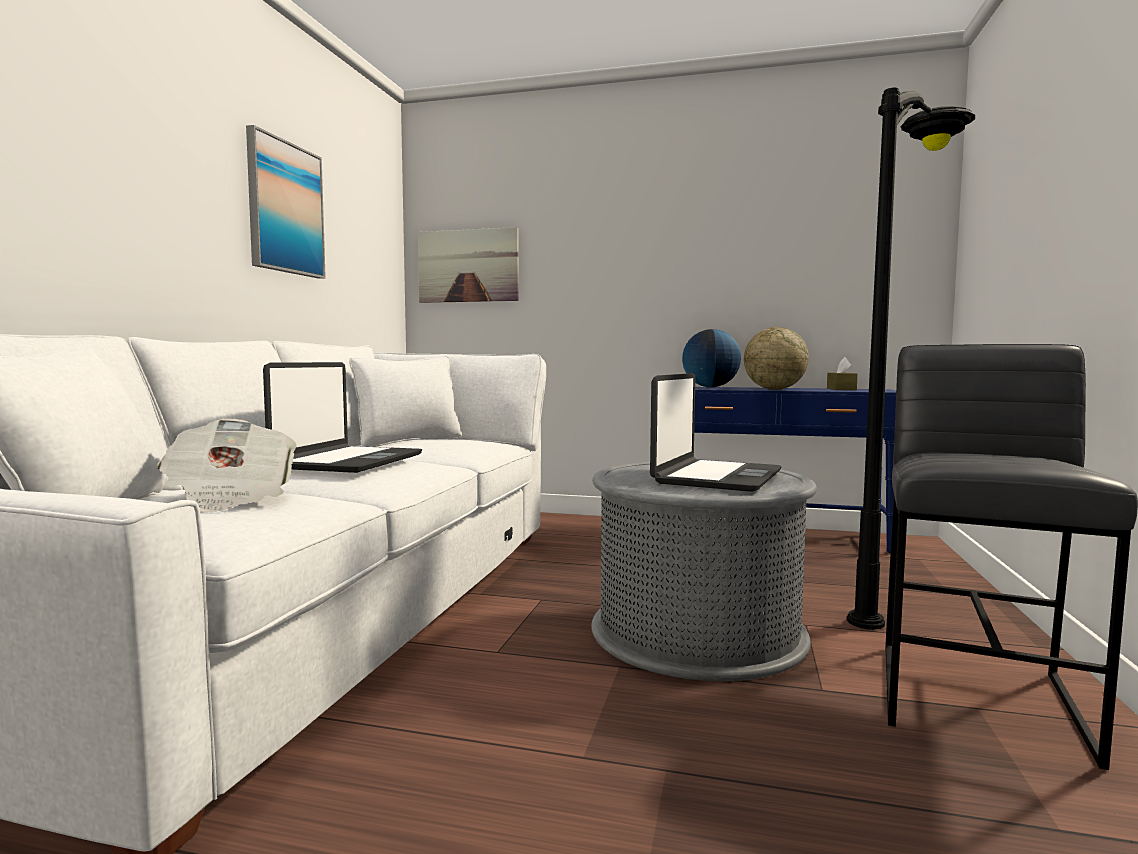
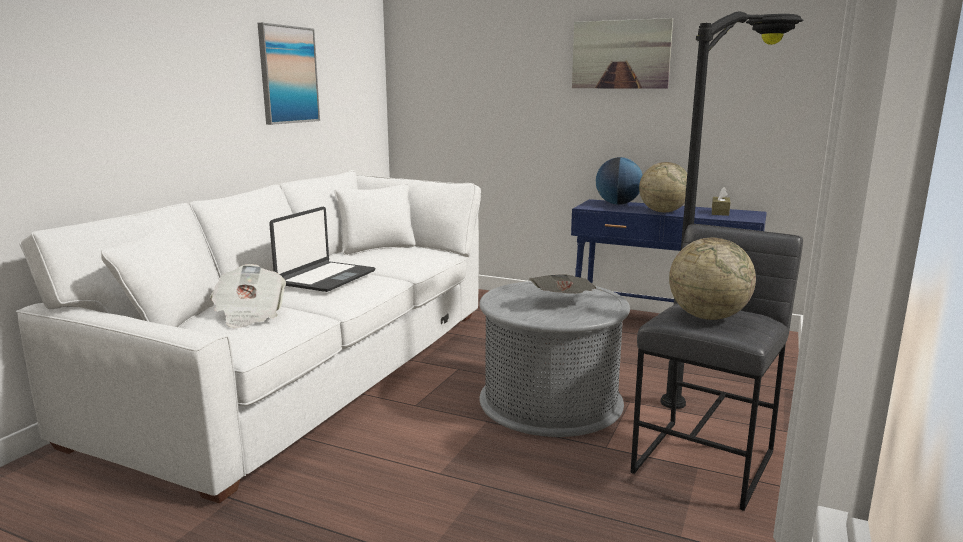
camera: 10 degrees right, 10 degrees up
(468, 266) = (434, 93): picture -> picture (620, 54)
(716, 477) = (562, 302): laptop -> newspaper
(993, 457) = (707, 317): none -> globe

